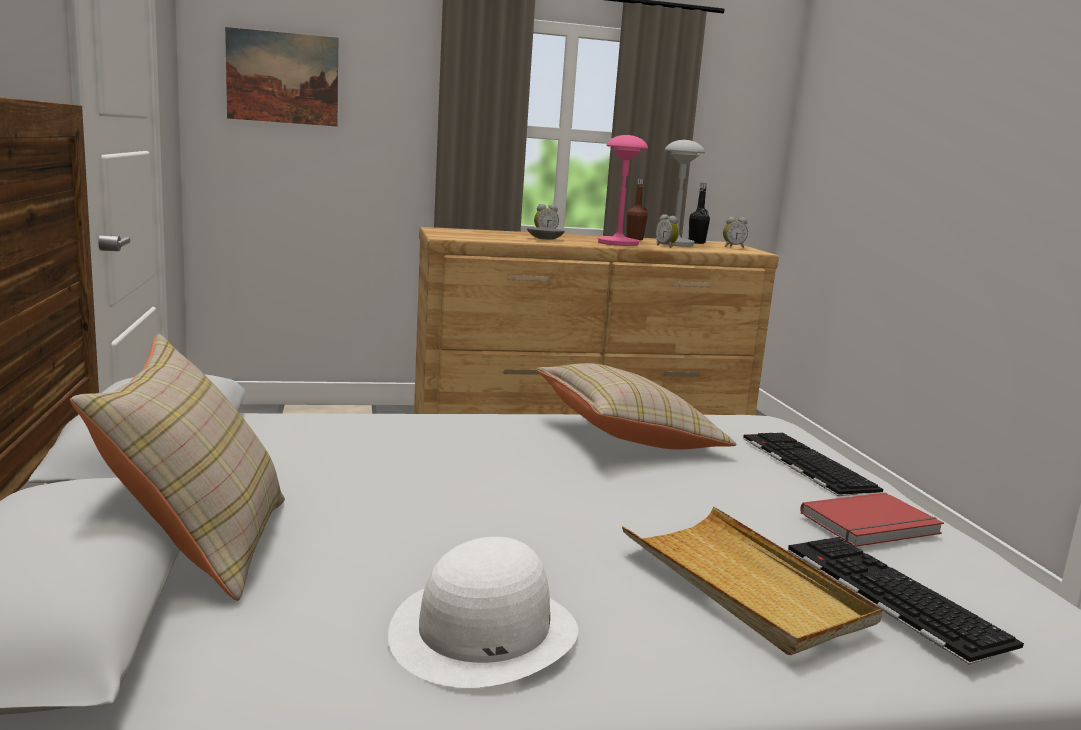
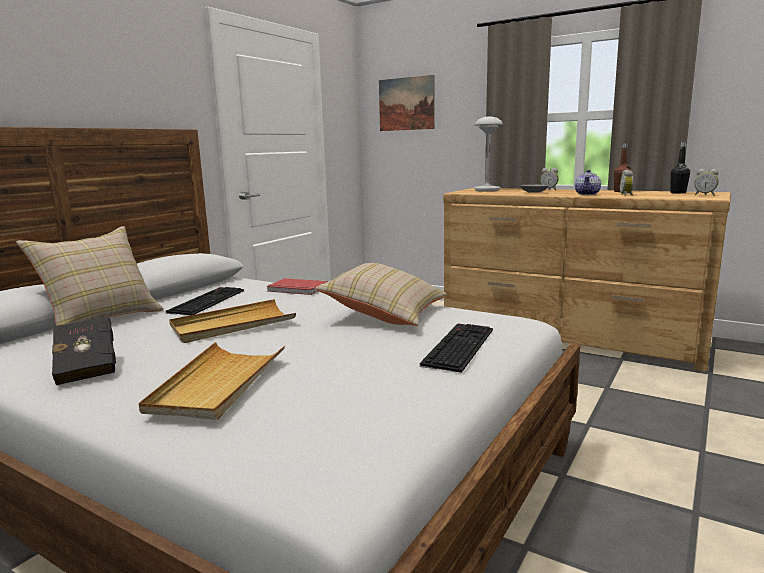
camera: 45 degrees right, 0 degrees up
(484, 632) = (88, 367): white hat -> black book
(493, 498) = (232, 325): none -> beige tray
(618, 243) = (587, 194): pink table lamp -> teapot
(675, 244) = (647, 194): grey table lamp -> grey table lamp (487, 190)
(873, 525) = (385, 384): red book -> red book (297, 289)
(889, 594) = (270, 412): keyboard -> keyboard (207, 301)

